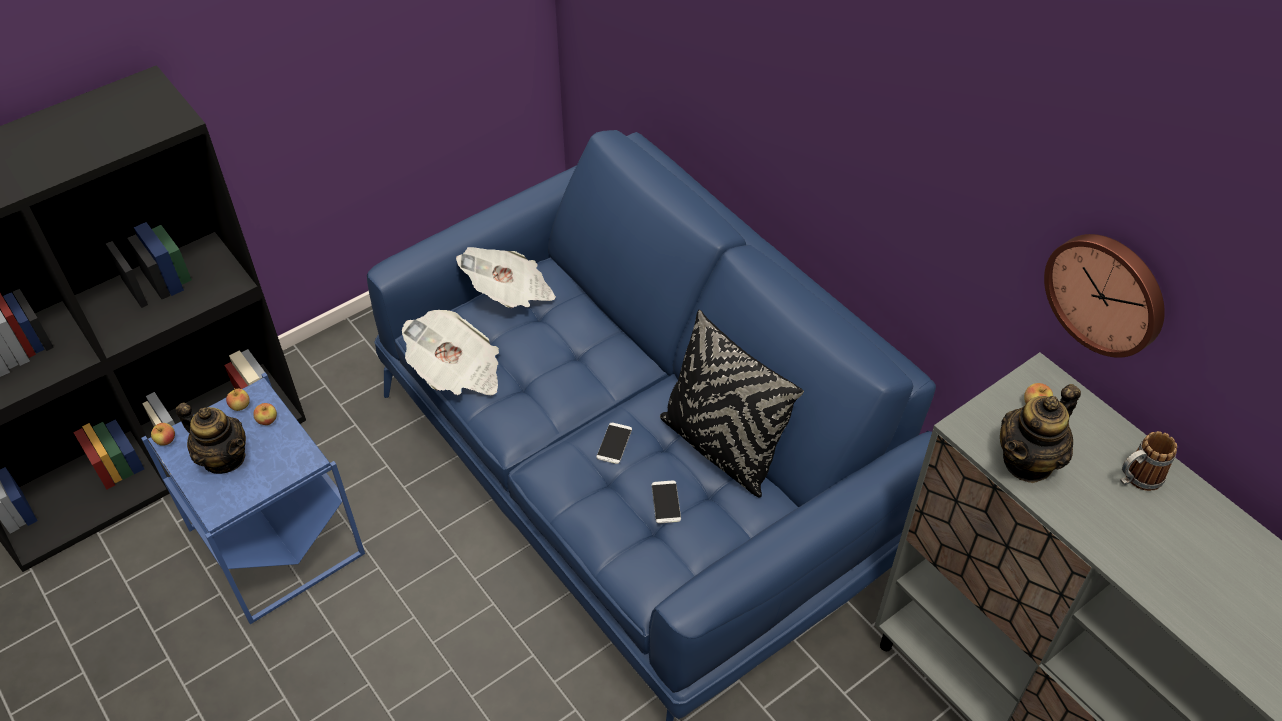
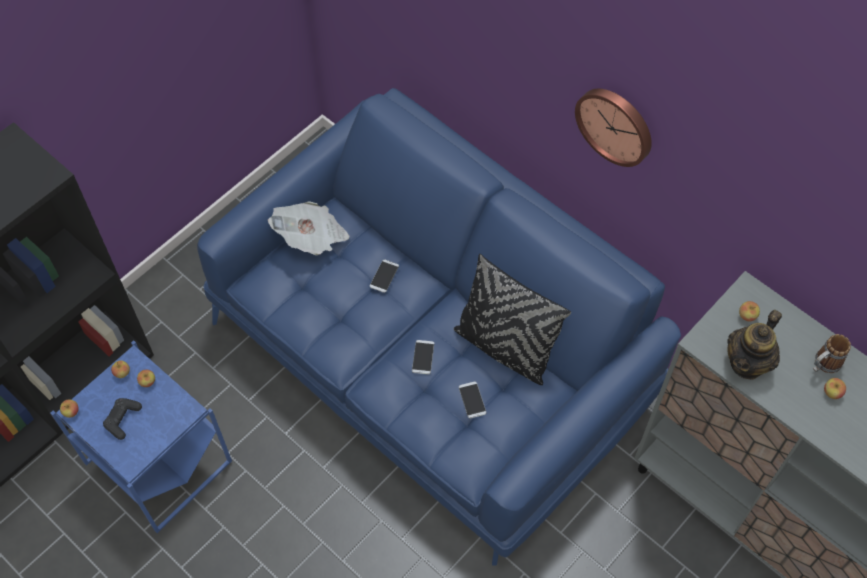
camera: 10 degrees left, 10 degrees up
(224, 458) = (123, 419): teapot -> black game controller
(457, 372) = (286, 314): newspaper -> none
(587, 346) = (384, 276): none -> phone
(1107, 292) = (793, 238): wall clock -> wall clock (616, 124)
(1145, 516) = (832, 393): none -> apple

